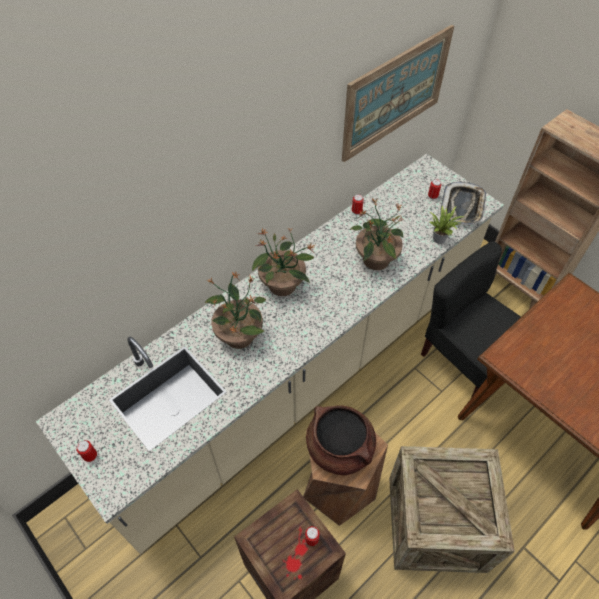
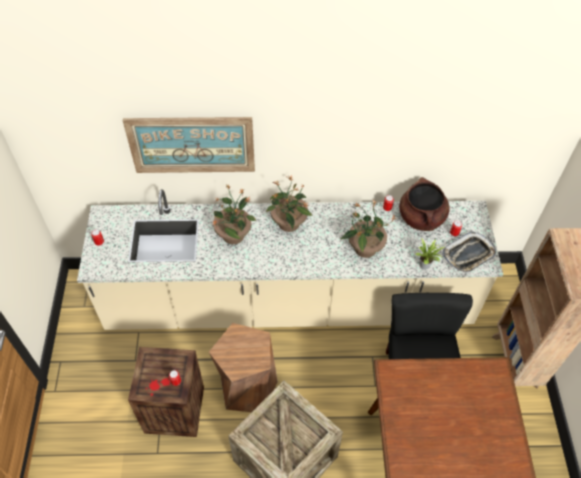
camera: 40 degrees right, 0 degrees up
(340, 448) = (240, 348): brown cooking pot -> brown cooking pot (421, 218)
(395, 93) = (449, 136): picture -> picture (192, 144)

